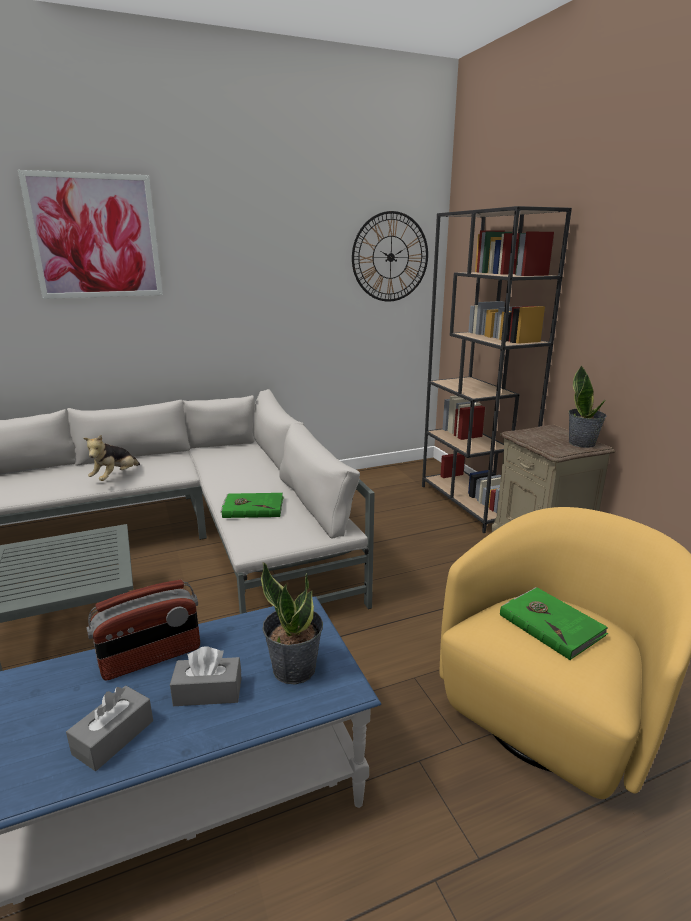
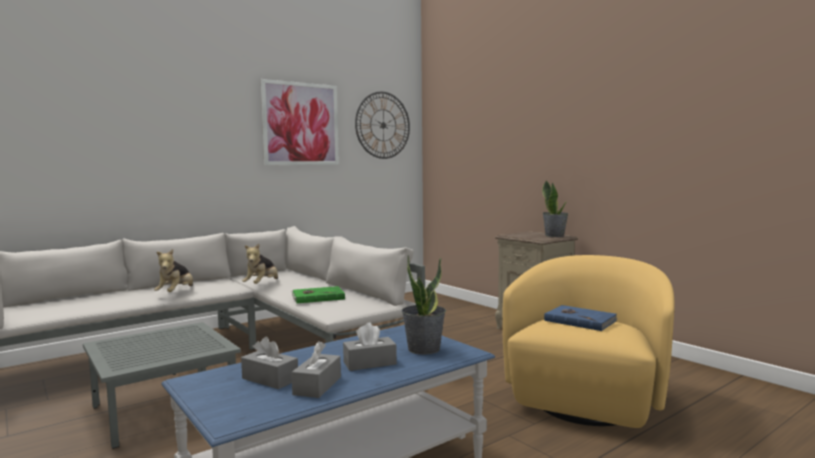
camera: 15 degrees left, 15 degrees down
(73, 705) = (270, 379): none -> grey tissue box
(95, 237) = (157, 96): picture -> picture (301, 124)
(151, 658) = (310, 356): radio -> none
(210, 472) = (262, 285): none -> plush toy
(472, 503) = (470, 310): bookcase -> none
(551, 624) = (580, 320): green book -> blue book

